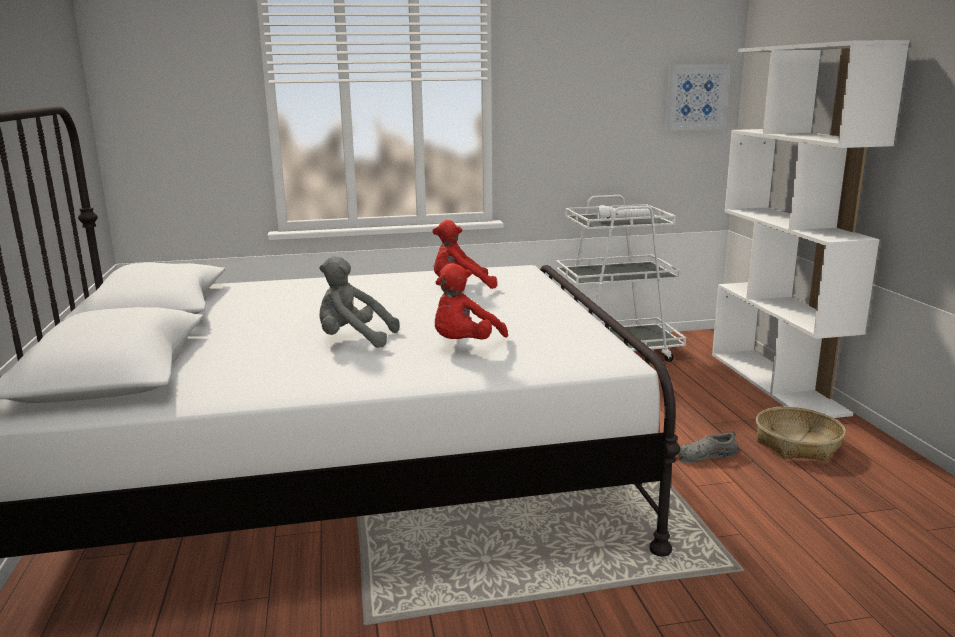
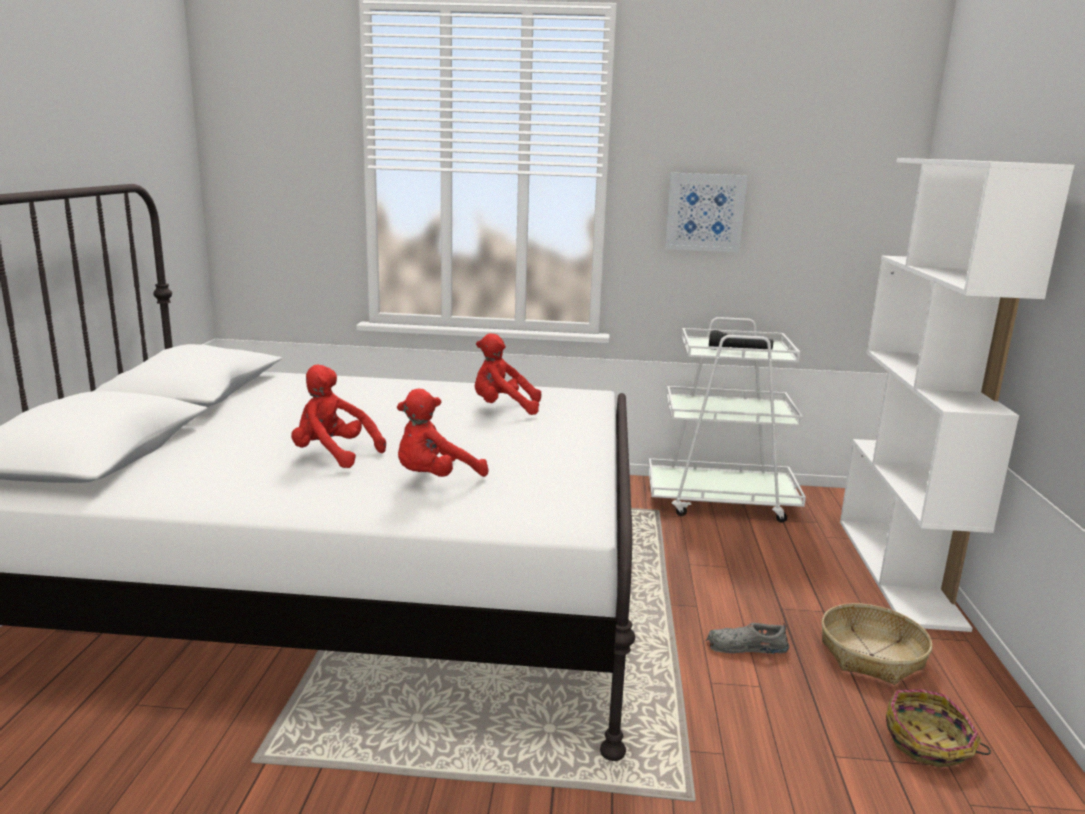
camera: 15 degrees right, 0 degrees up
(353, 339) = (333, 454): grey plush toy -> red plush toy
(624, 221) = (740, 352): white flashlight -> black flashlight
(695, 97) = (859, 211): picture -> picture (705, 212)
(874, 496) = (928, 744): none -> basket

